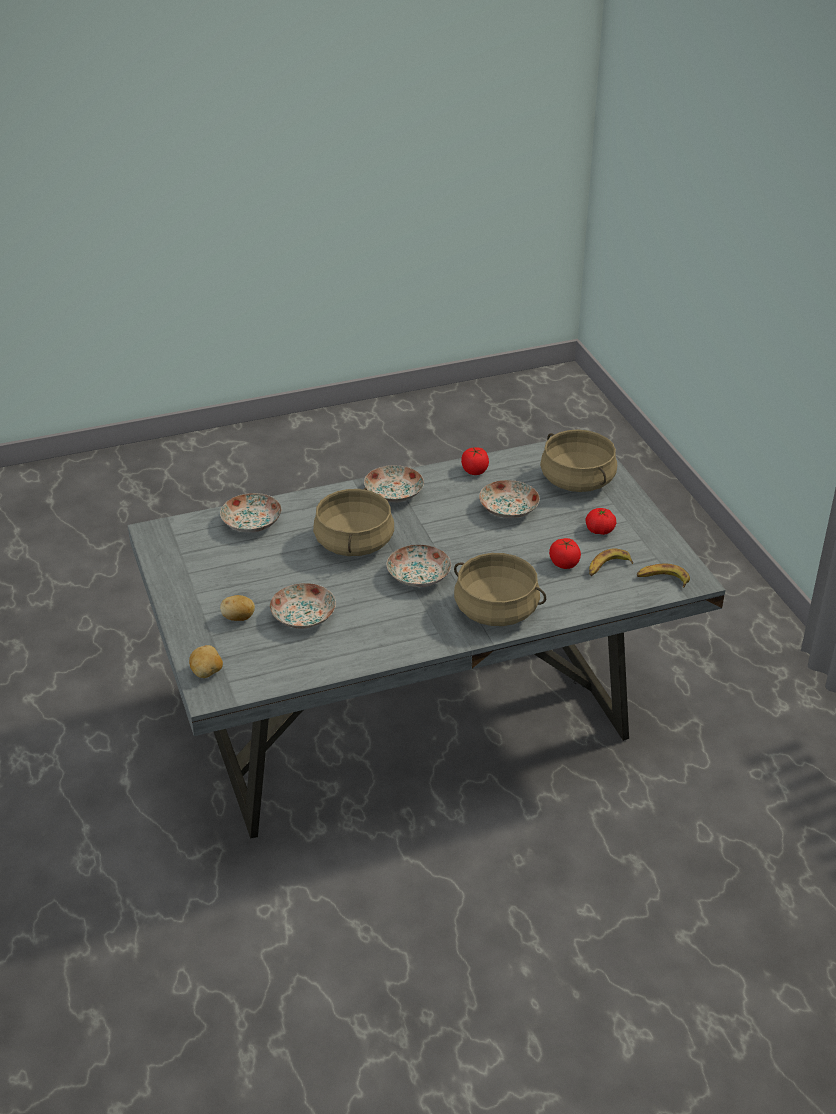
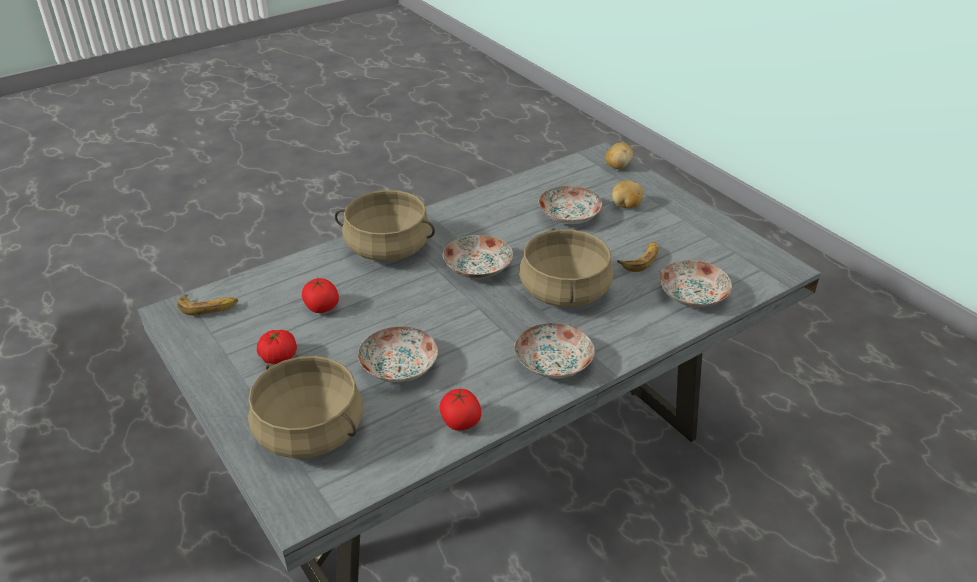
camera: 165 degrees right, 0 degrees up
(607, 567) = (271, 311): banana -> banana (641, 260)

